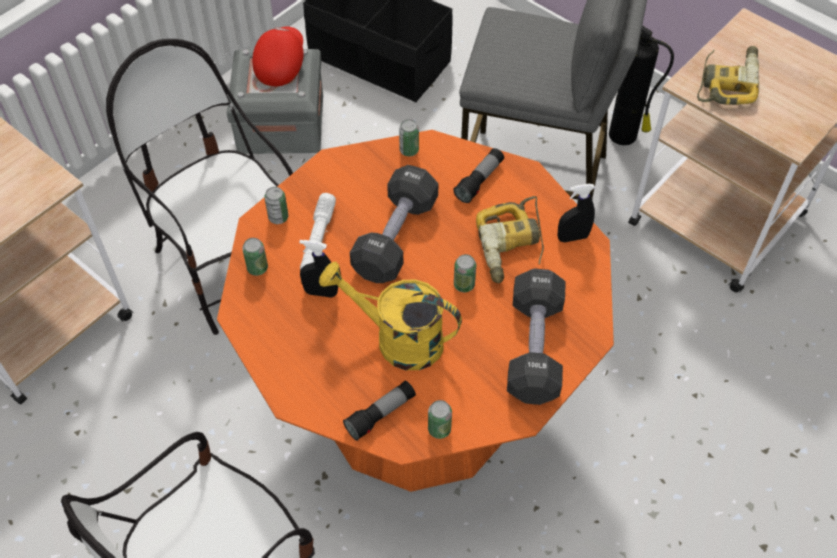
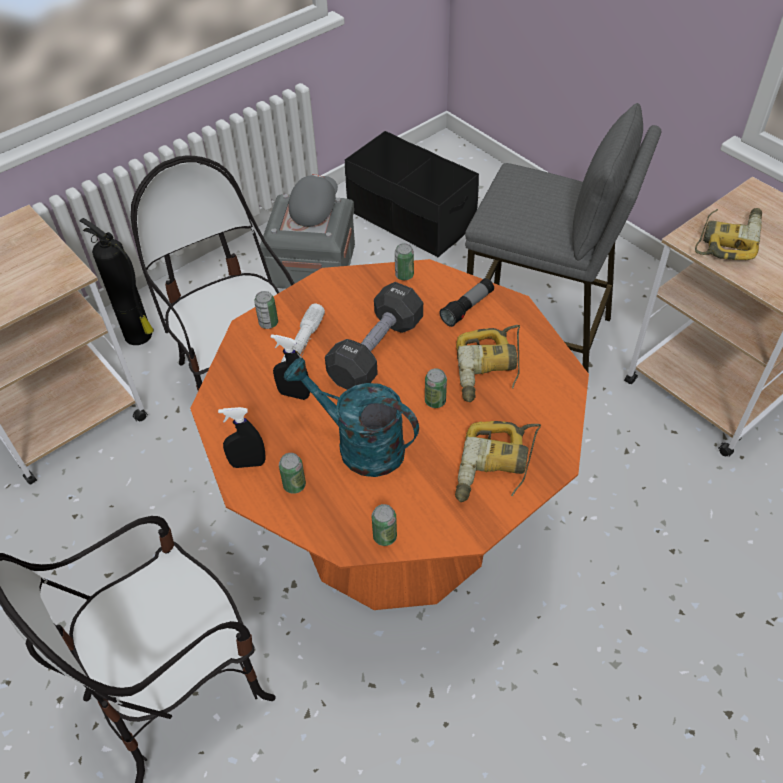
camera: 10 degrees right, 5 degrees down
(257, 268) = (239, 366): can -> can (294, 485)
(280, 64) = (314, 208): red cap -> grey cap
(381, 414) = (329, 515): flashlight -> none
(397, 339) = (359, 445): yellow watering can -> turquoise watering can
(534, 348) = (495, 468): black dumbbell -> power drill
(573, 237) = (551, 368): black spray bottle -> black spray bottle (248, 463)
(624, 136) = (630, 303): fire extinguisher -> fire extinguisher (140, 336)

